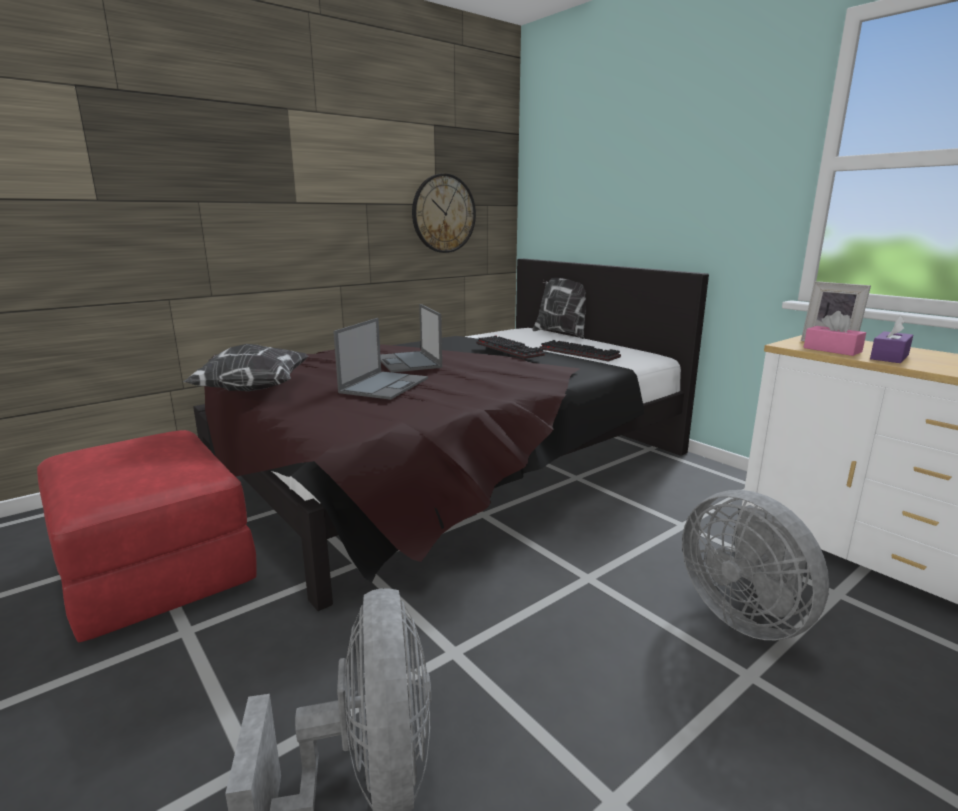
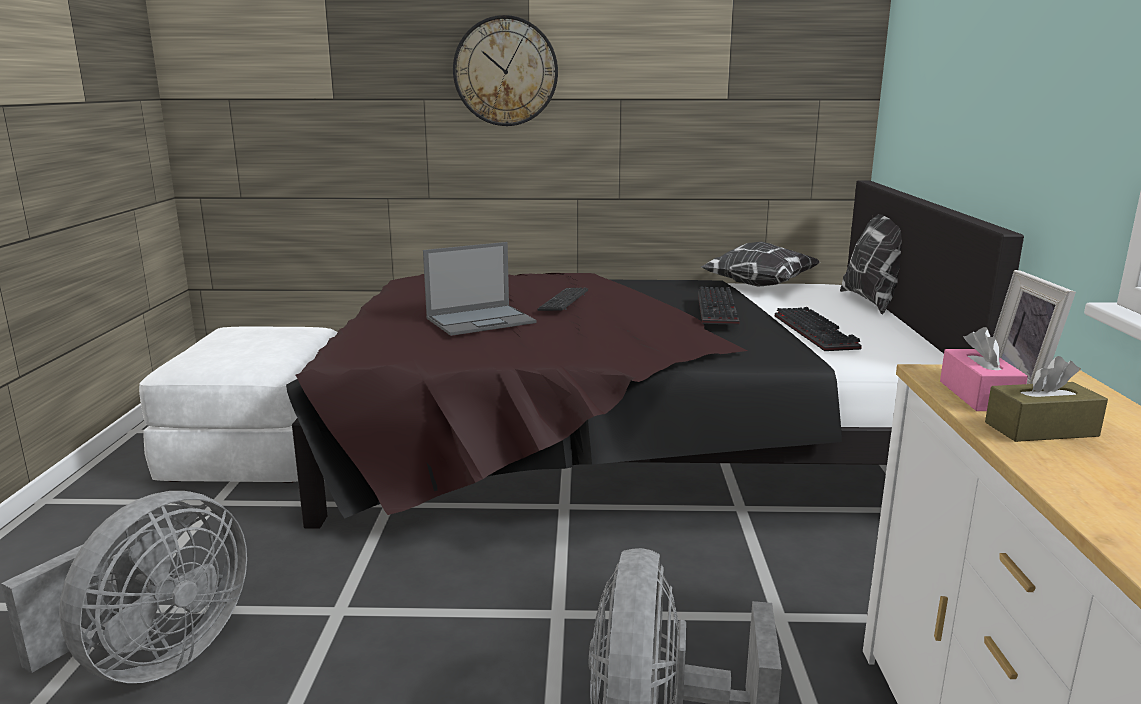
camera: 40 degrees right, 0 degrees up
(157, 571) = (261, 450): red ottoman -> white ottoman
(251, 390) = (381, 300): pillow -> pillow (757, 286)
(408, 362) = (563, 301): laptop -> keyboard
(443, 213) = (738, 112): wall clock -> wall clock (505, 71)
(889, 357) = (1041, 429): purple tissue box -> brown tissue box

